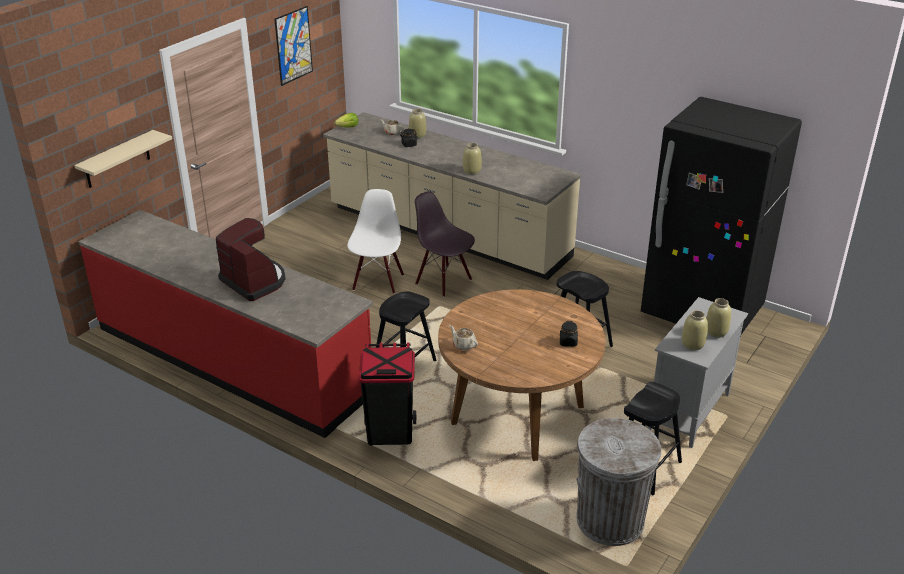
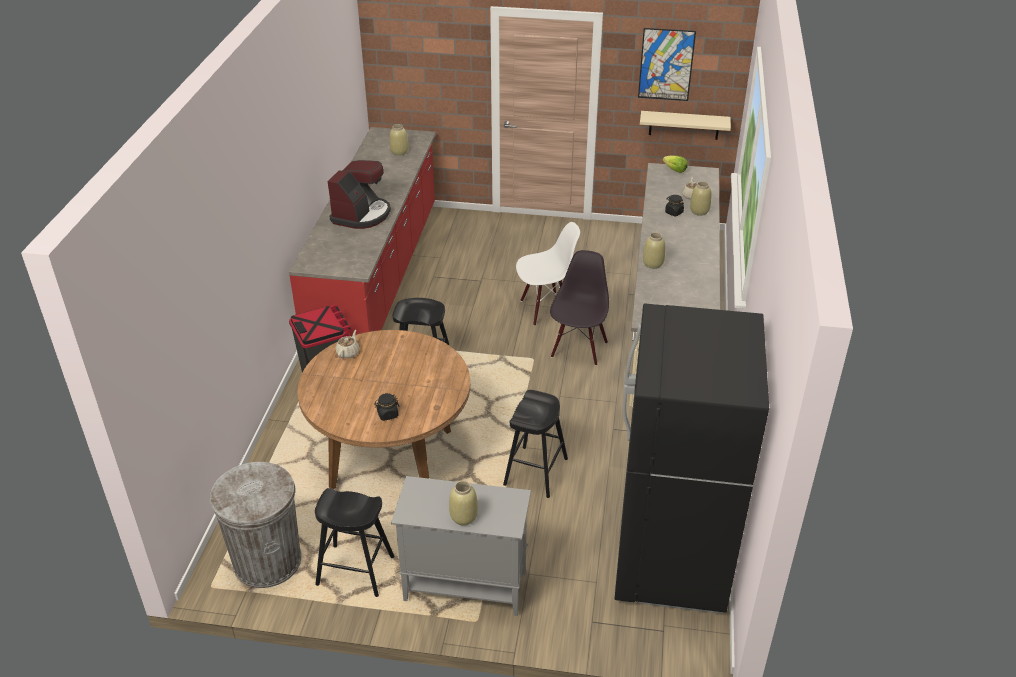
camera: 65 degrees right, 5 degrees up
(117, 159) = (425, 81): beige shelf -> beige shelf (684, 125)
(693, 345) = (428, 503): beige vase -> beige vase (399, 152)

